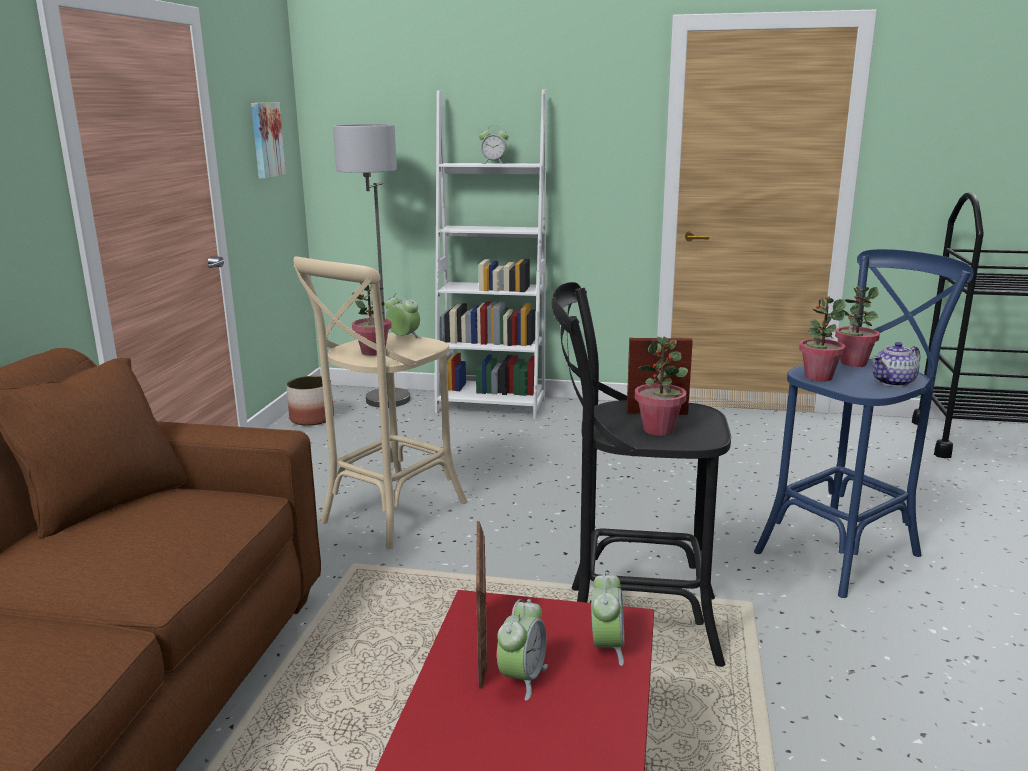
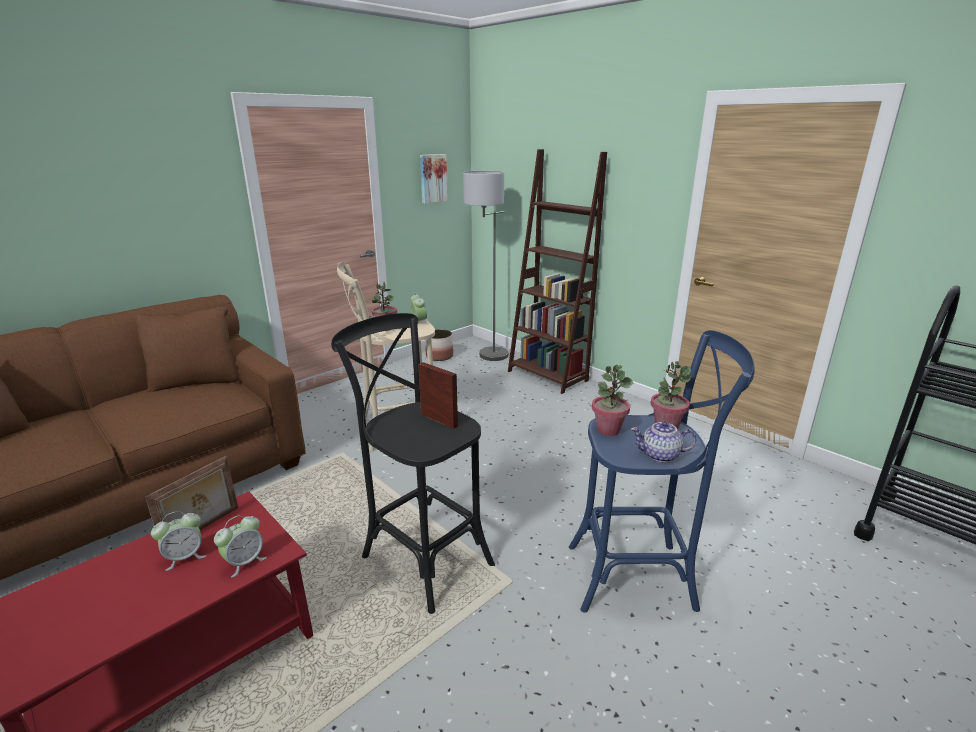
camera: 35 degrees right, 5 degrees up
(491, 405) = (547, 376): white bookcase -> brown bookcase
(494, 163) = (567, 205): alarm clock -> none
(659, 429) = (413, 433): potted plant -> none

